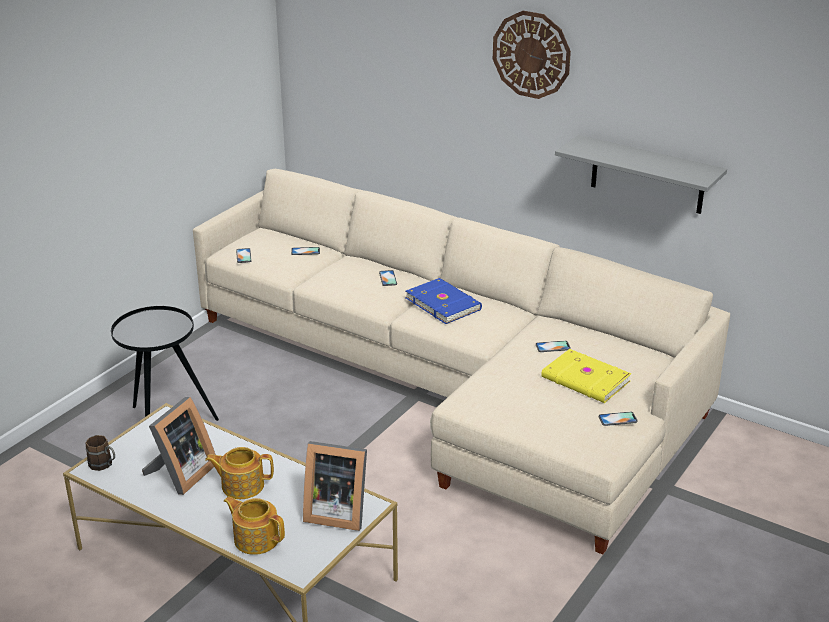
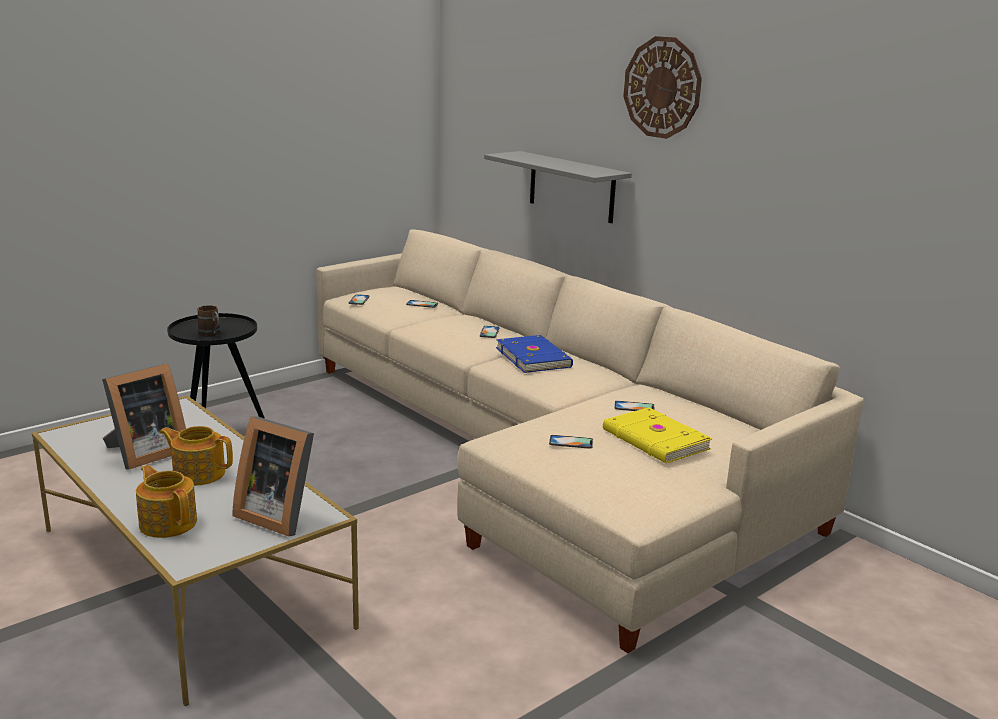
camera: 15 degrees right, 10 degrees down
(104, 465) = (77, 433): brown mug -> brown mug (211, 334)
(617, 419) = (675, 481): phone -> phone (571, 442)
(647, 175) = (777, 224): grey shelf -> grey shelf (571, 187)

